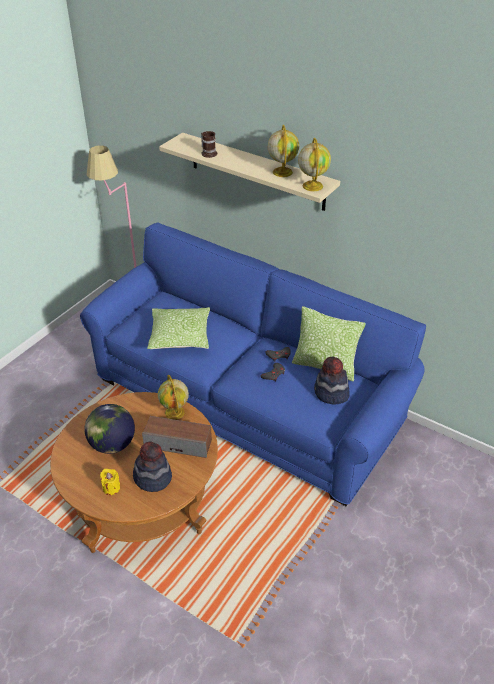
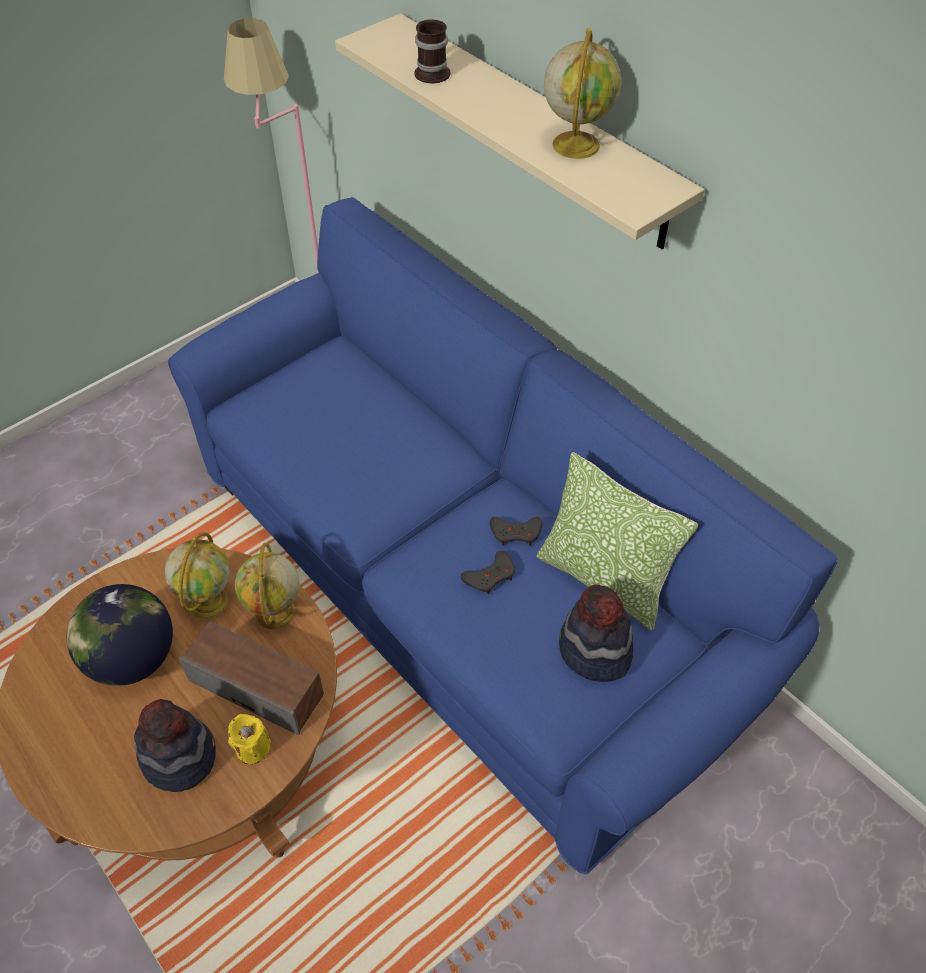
camera: 15 degrees right, 10 degrees up
(111, 488) = (93, 760): yellow candle -> yellow candle (252, 748)
(180, 336) = (337, 446): pillow -> none
(312, 186) = (631, 192): globe -> globe (208, 600)

